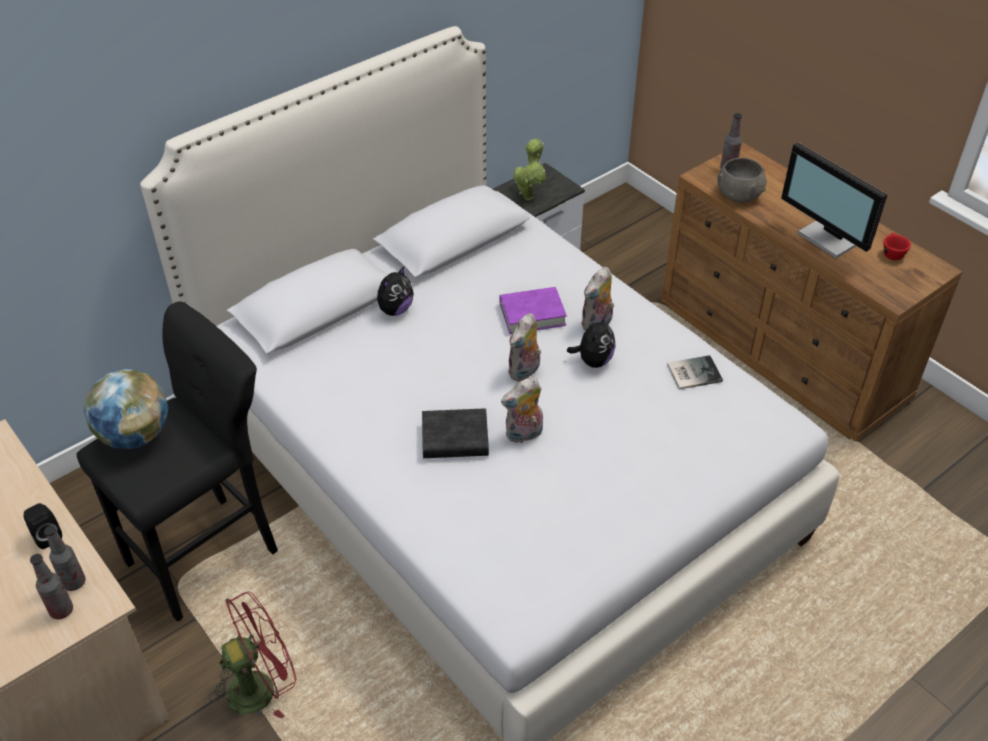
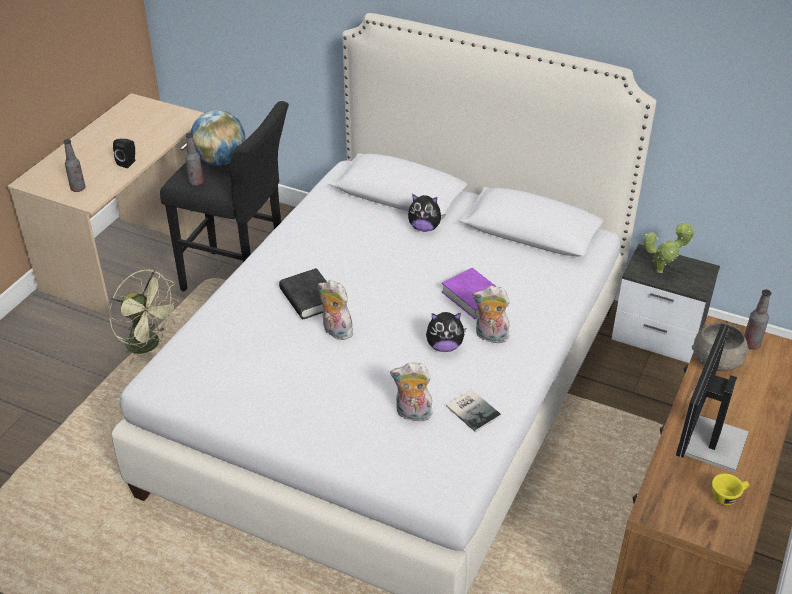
camera: 65 degrees right, 5 degrees down
(74, 582) = (99, 185): bottle -> bottle (196, 182)
(260, 686) = (149, 345): red fan -> green fan
(525, 372) = (404, 312): plush toy -> plush toy (412, 414)
(892, 253) = (727, 496): red cup -> yellow cup

